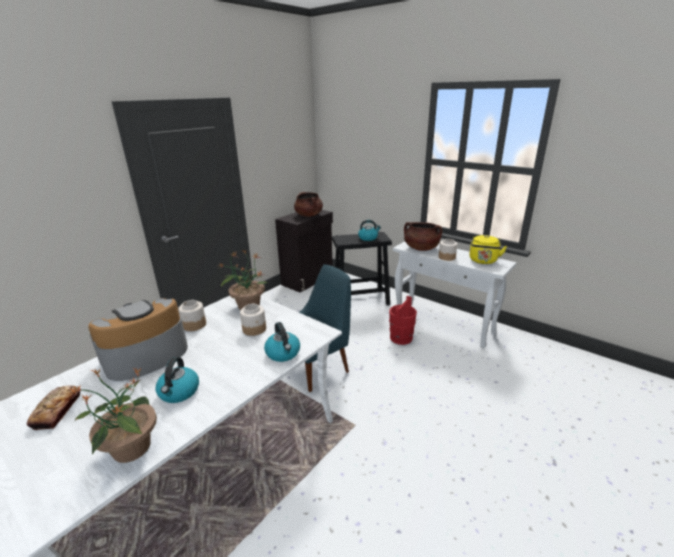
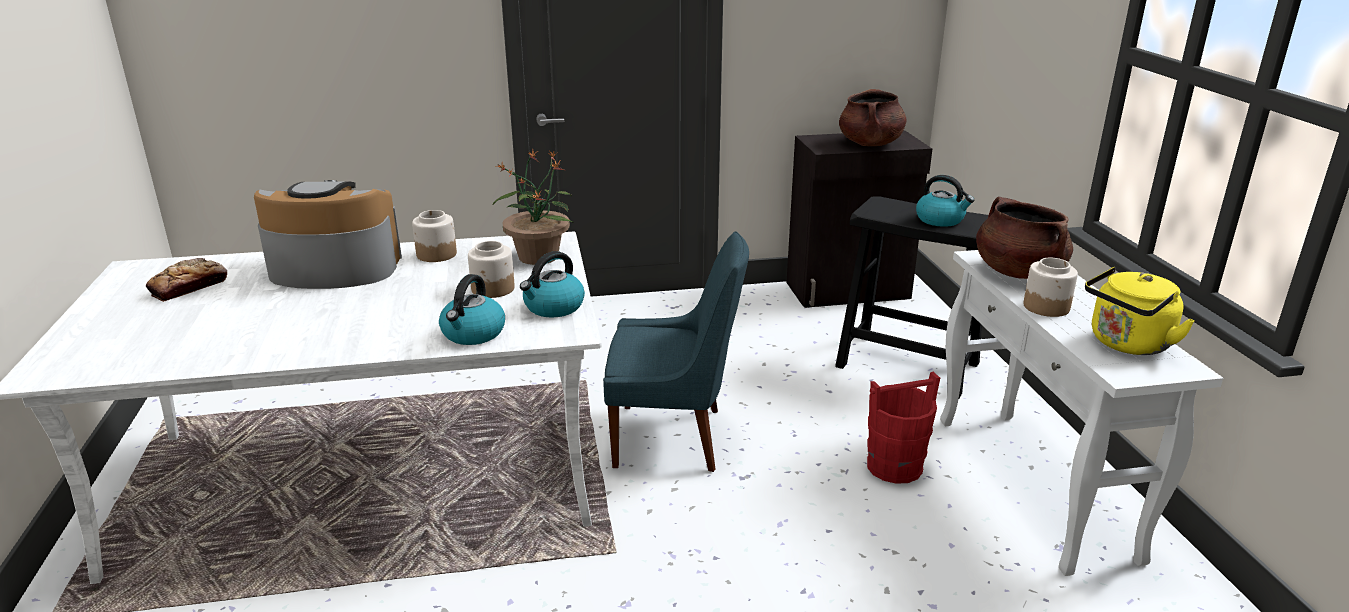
camera: 40 degrees right, 0 degrees up
(131, 449) = (182, 353): potted plant -> none
(179, 392) = (301, 322): kettle -> kettle (553, 307)

